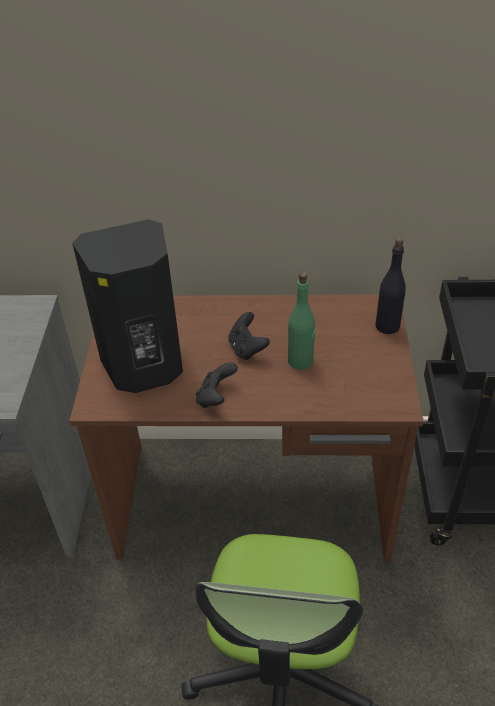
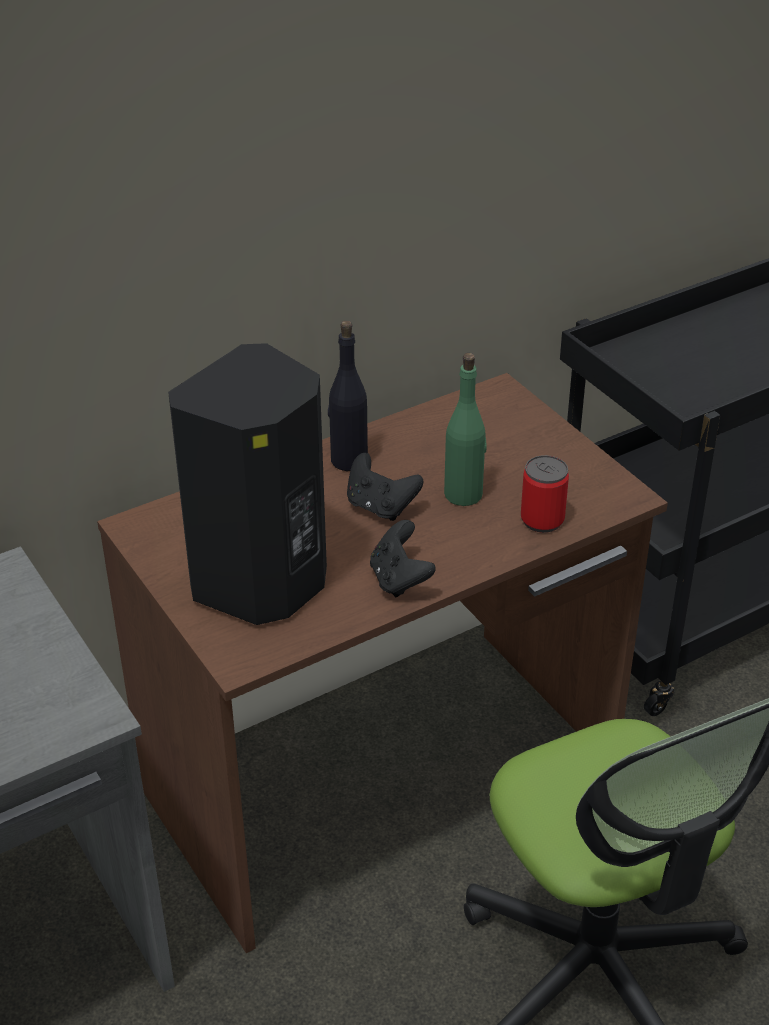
camera: 35 degrees left, 5 degrees down
(331, 397) = (542, 520): none -> can
(387, 326) = (528, 414): black bottle -> black bottle (348, 460)

